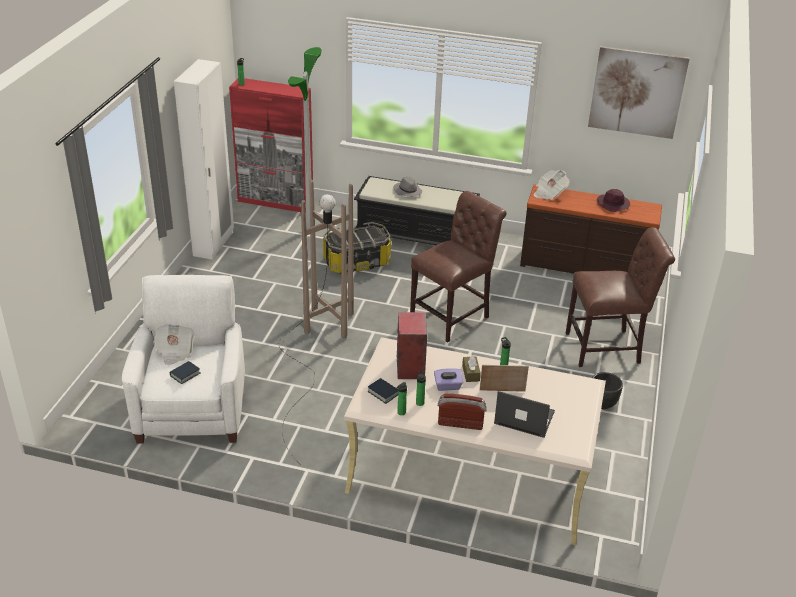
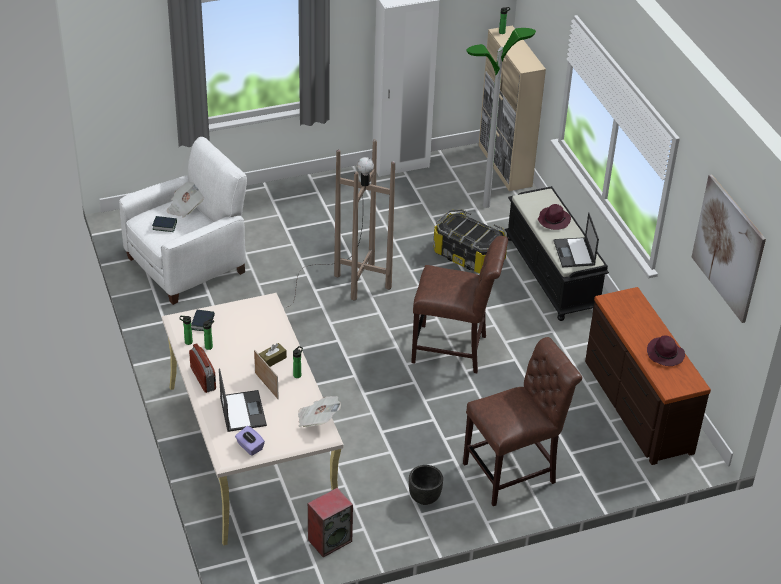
camera: 55 degrees right, 5 degrees up
(276, 202) = (505, 166): red cabinet -> beige cabinet
(407, 191) = (553, 220): grey hat -> purple hat
(409, 367) = (248, 323): speaker -> speaker (330, 540)
(447, 386) = (243, 353): purple tissue box -> purple tissue box (250, 447)
(453, 199) = (574, 253): none -> laptop
(549, 193) = (632, 303): newspaper -> newspaper (317, 420)
(607, 348) = (514, 472): brown chair -> brown chair turned 75 degrees counterclockwise

